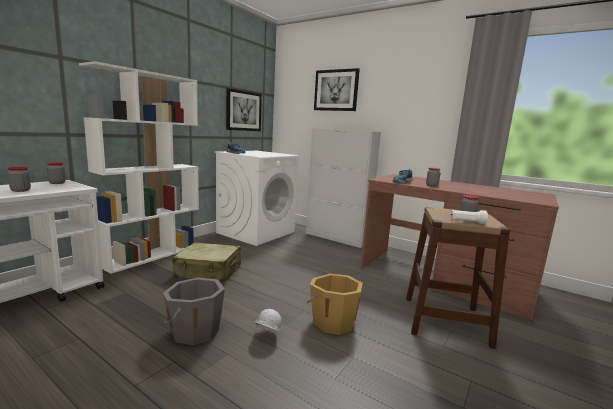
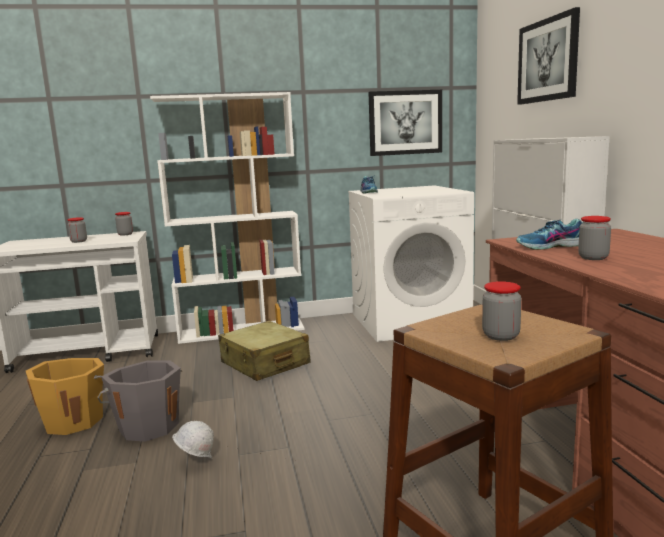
camera: 45 degrees right, 0 degrees up
(333, 322) = (298, 477): orange bucket -> orange bucket (74, 420)
(466, 222) = (452, 342): white flashlight -> none

